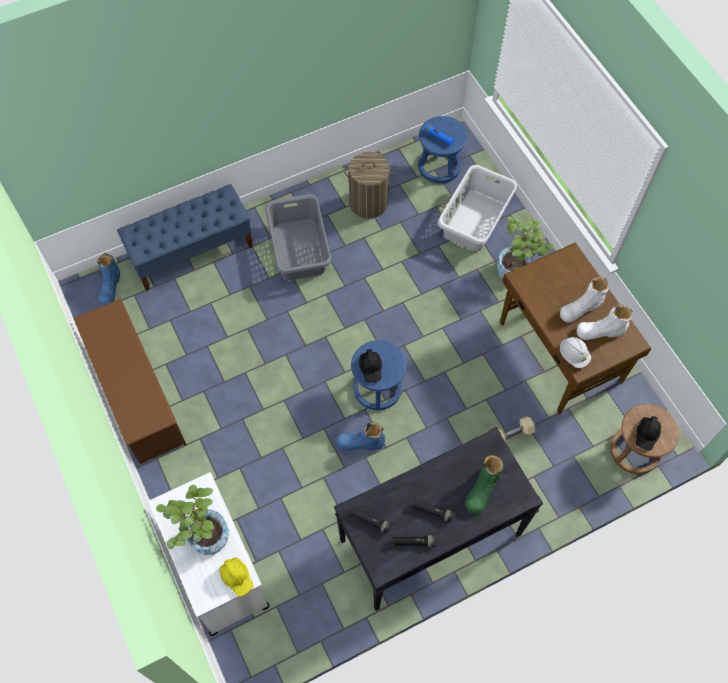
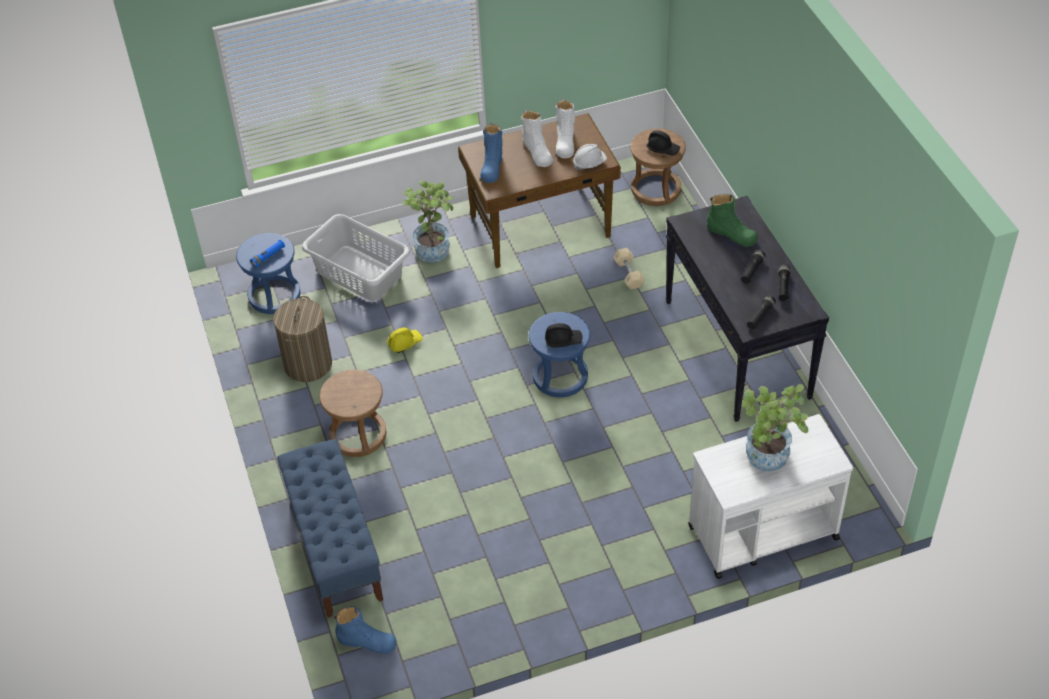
camera: 80 degrees left, 15 degrees down
(138, 396) = (537, 609): brown shoe rack -> none
(237, 577) = (812, 432): yellow hard hat -> yellow hard hat (404, 343)
(300, 249) = (358, 435): grey laundry basket -> brown stool
(360, 443) = (624, 396): blue boot -> blue boot (492, 166)

